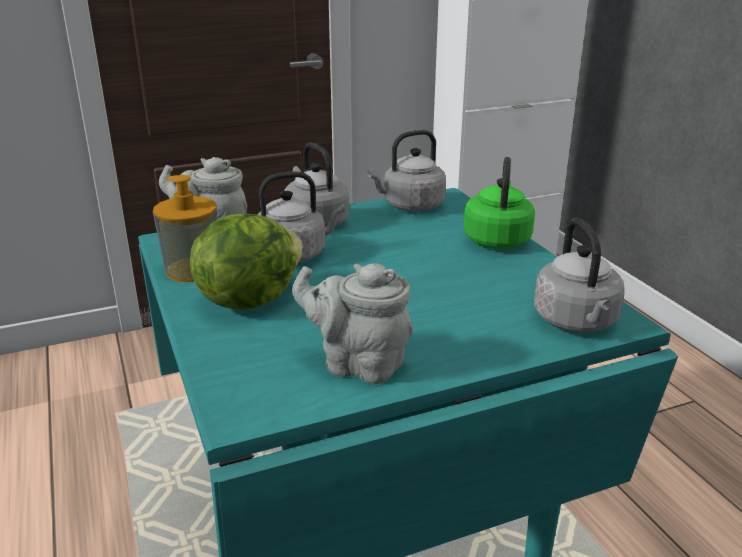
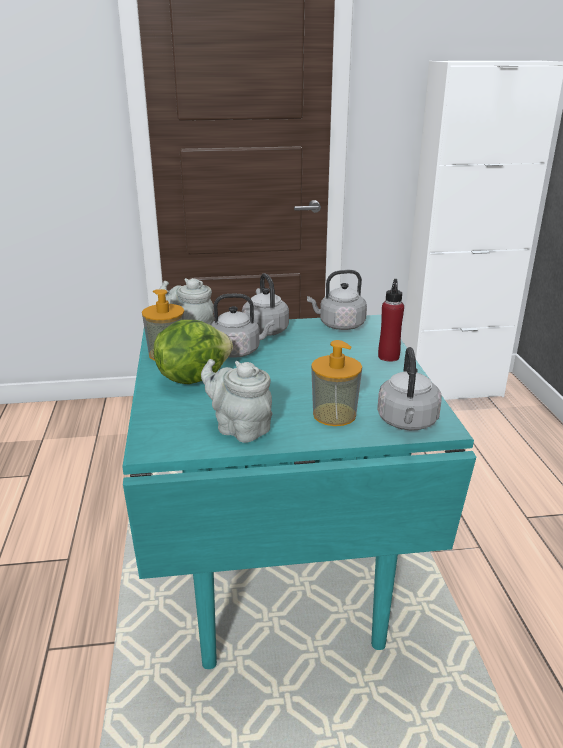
camera: 15 degrees right, 0 degrees up
(476, 325) = (334, 414): none -> soap dispenser
(497, 239) = (388, 356): green kettle -> red bottle

